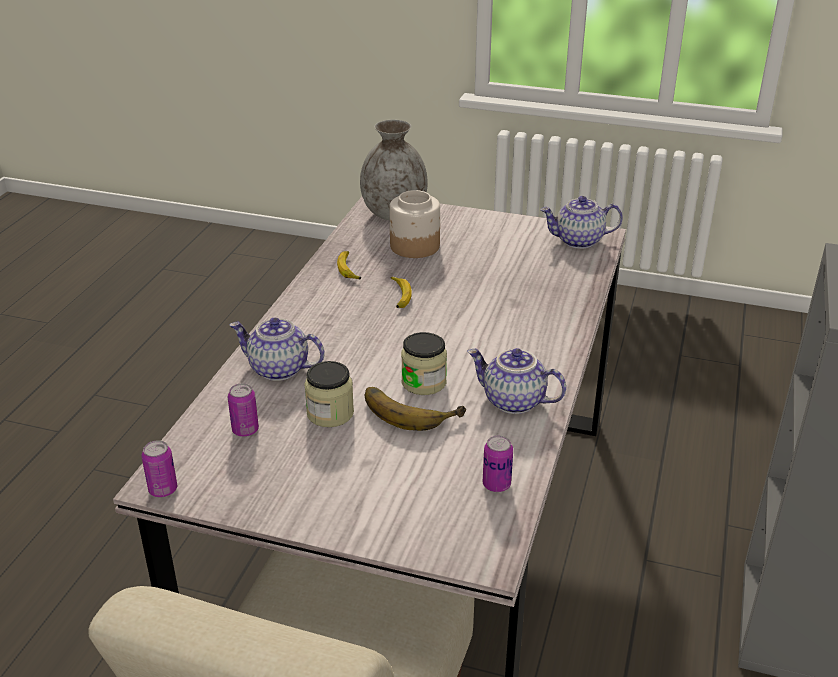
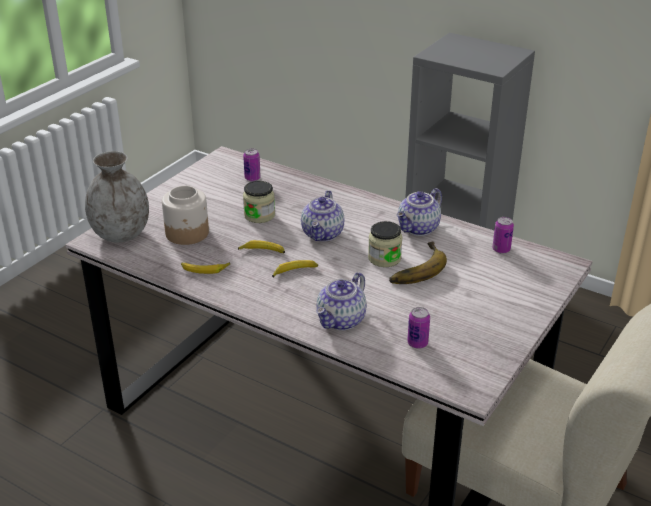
camera: 75 degrees left, 0 degrees up
(163, 490) = (480, 388): can -> can (252, 178)
(330, 413) = (408, 302): jar -> jar (259, 215)
(366, 323) = (294, 272): none -> banana
(578, 241) = (227, 166): teapot -> teapot (323, 234)

